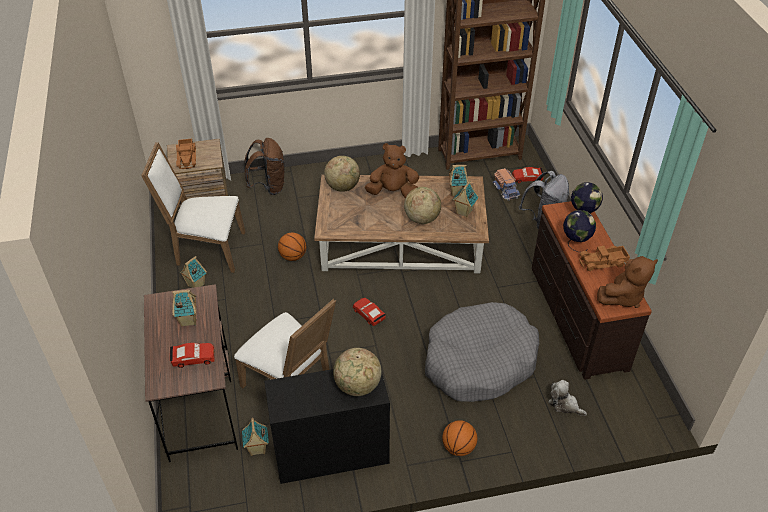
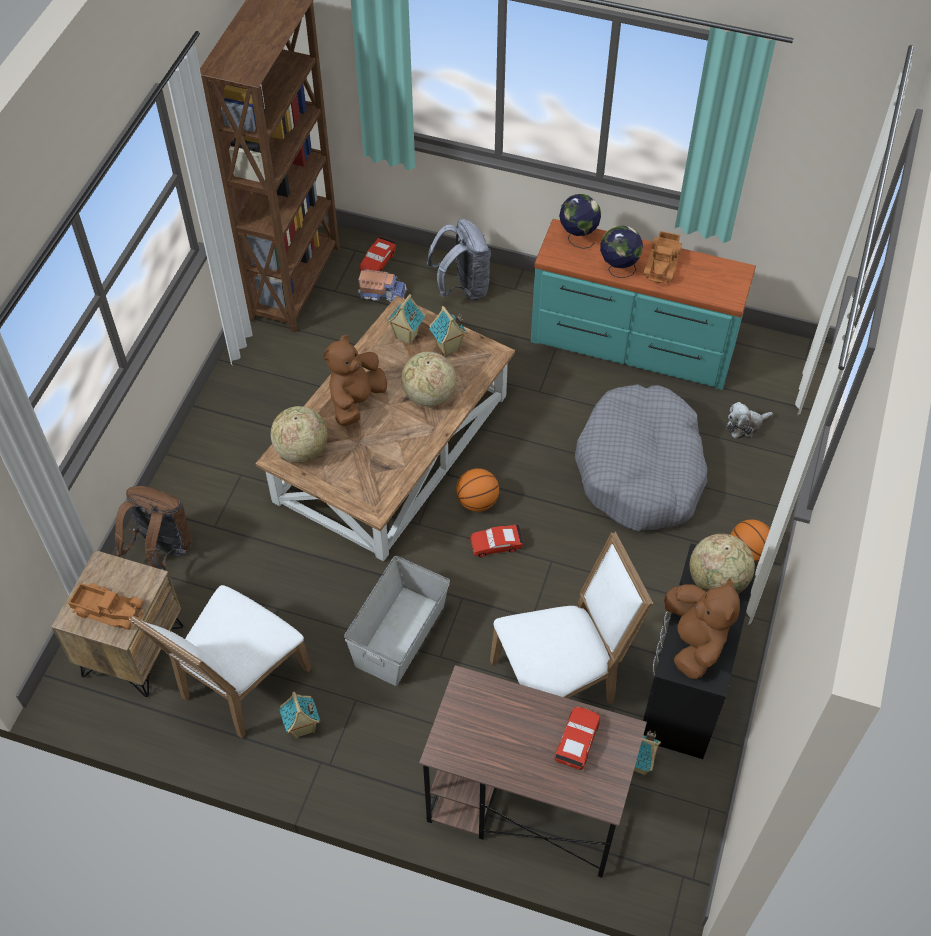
camera: 60 degrees left, 10 degrees up
(188, 320) = (504, 723): toy house -> none
(277, 298) = (399, 635): none -> grey storage box
(293, 256) = (331, 582): basketball -> basketball (477, 501)
(576, 316) = (632, 345): brown dresser -> turquoise dresser
(623, 297) = (723, 276): brown plush toy -> brown plush toy (694, 641)

